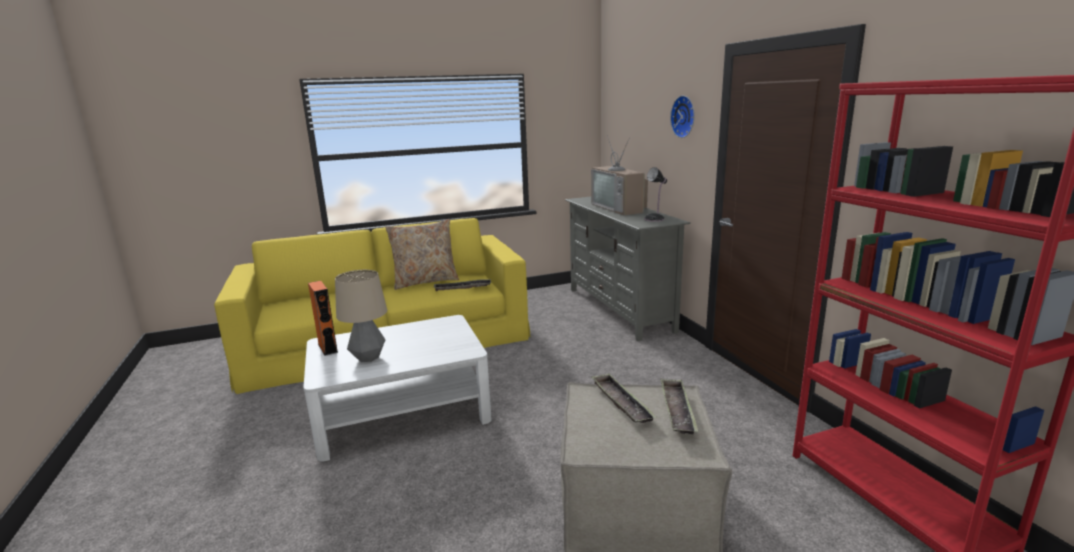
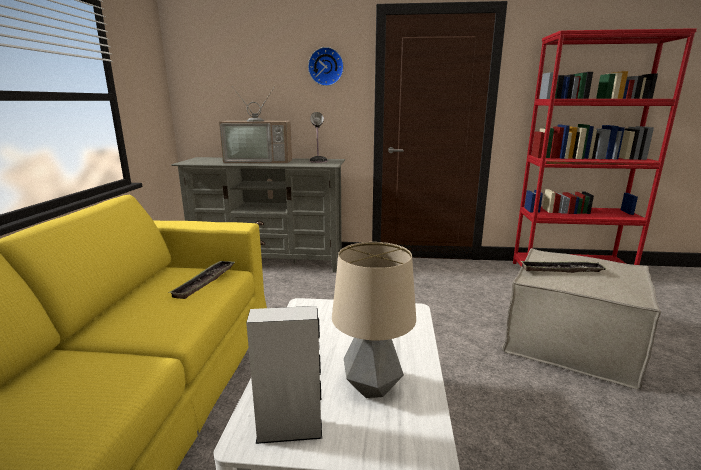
camera: 65 degrees left, 0 degrees up
(327, 348) = (289, 431): orange speaker -> grey speaker
(425, 281) = (129, 300): beige pillow -> none
(677, 410) = (573, 259): tray -> none

